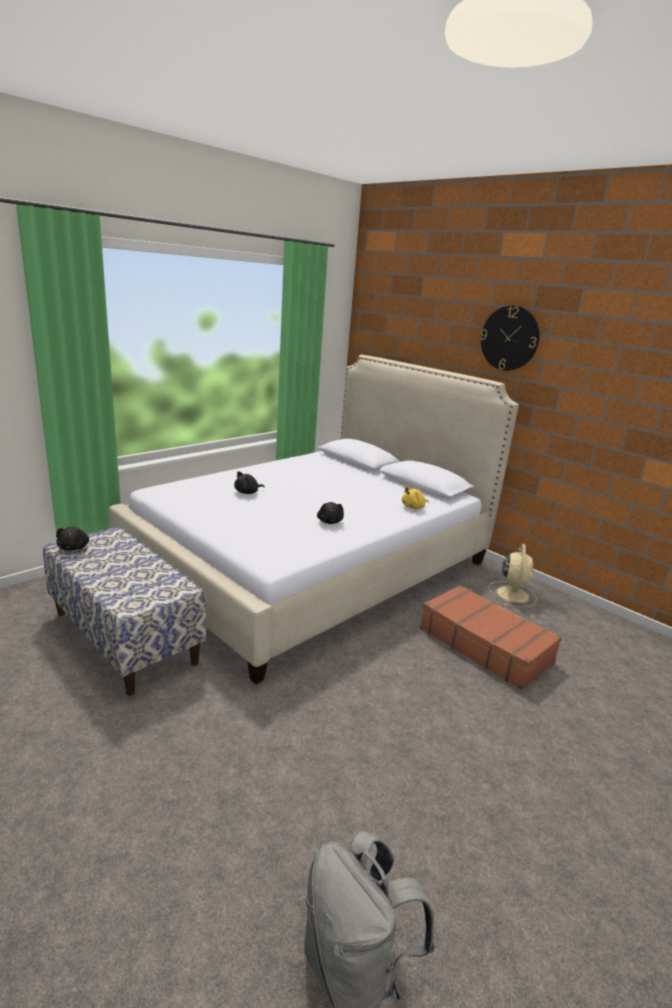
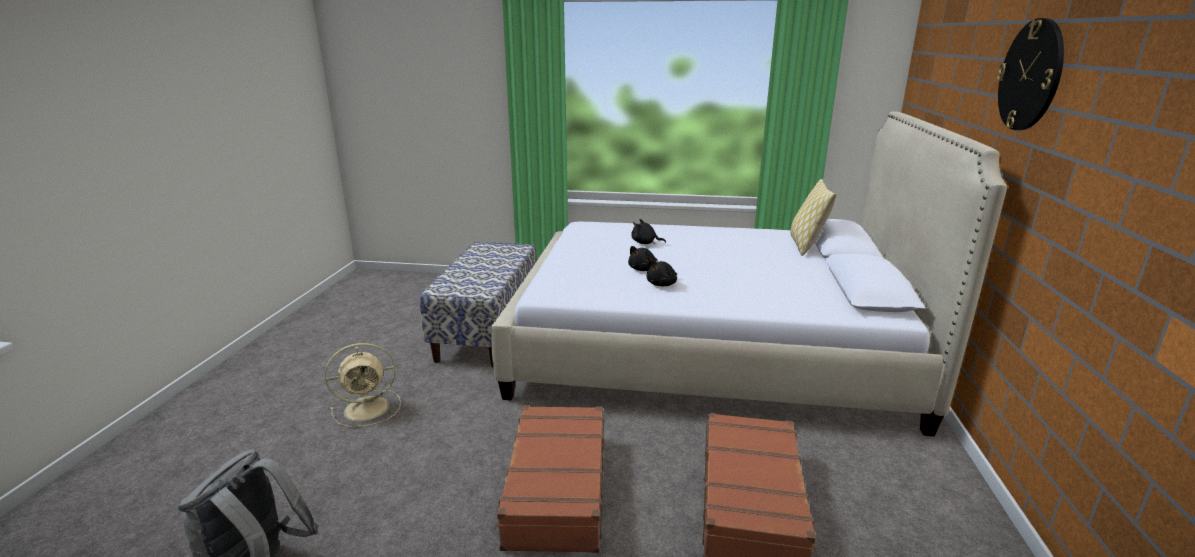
camera: 55 degrees right, 0 degrees up
(74, 547) = (484, 248): black plush toy -> black plush toy (643, 269)
(341, 464) = (806, 246): none -> pillow
(404, 714) = (555, 489): none -> brown suitcase
(414, 507) = (789, 304): yellow plush toy -> none
(512, 594) = (911, 486): beige fan -> beige fan (369, 408)

